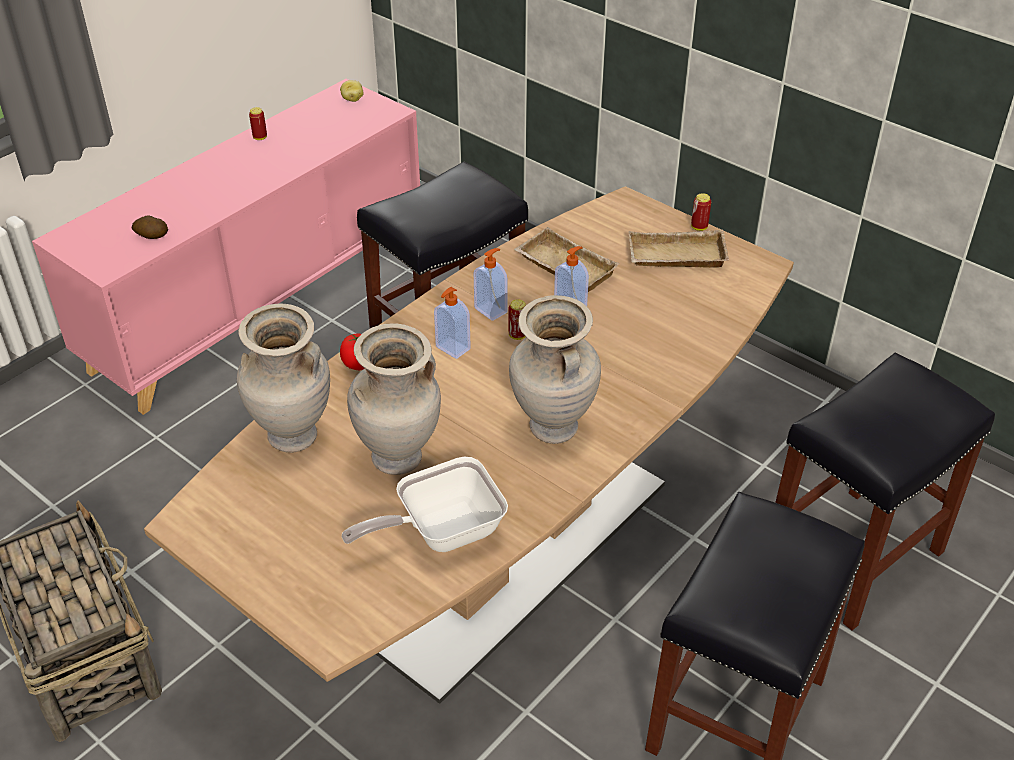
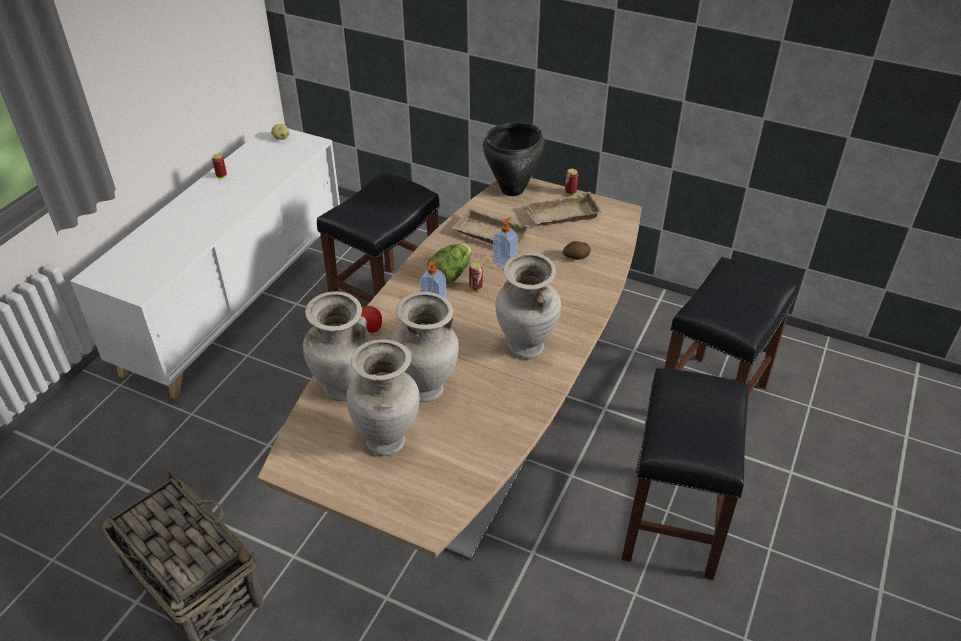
camera: 15 degrees left, 0 degrees up
(151, 236) = (165, 262): potato -> potato (576, 257)
(261, 301) = (237, 298): pink cabinet -> white cabinet
(322, 516) = (388, 441): none -> beige vase
(441, 532) = (477, 435): frying pan -> none
(491, 310) = (450, 273): soap dispenser -> lettuce
(620, 211) = (513, 190): none -> black cooking pot

